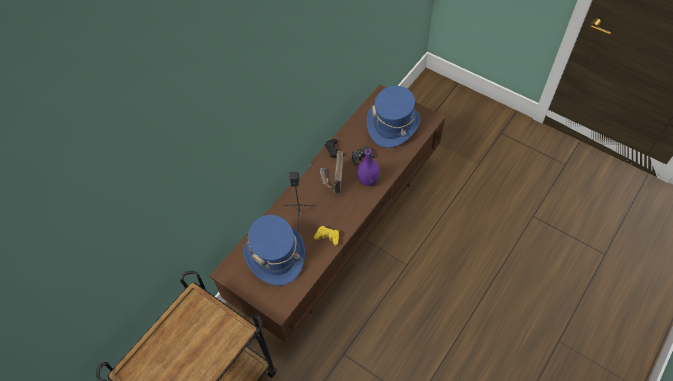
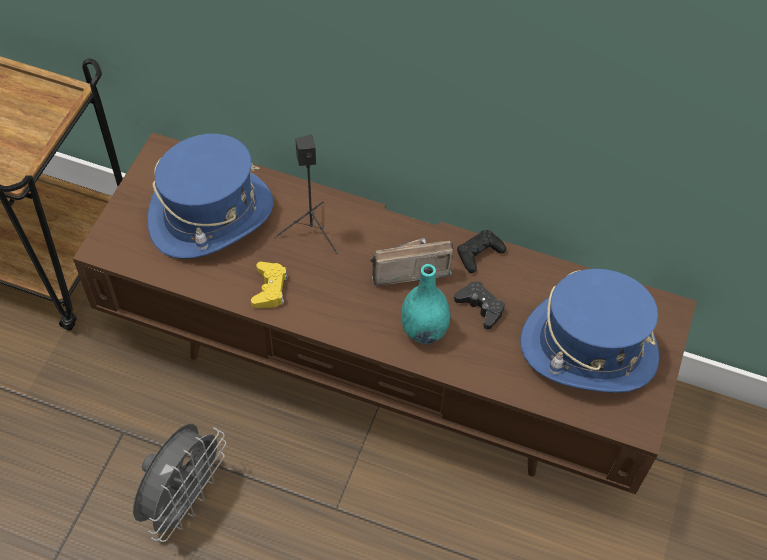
camera: 70 degrees right, 0 degrees up
(368, 180) = (424, 331): purple vase -> turquoise vase
(388, 330) = (183, 500): none -> grey fan

